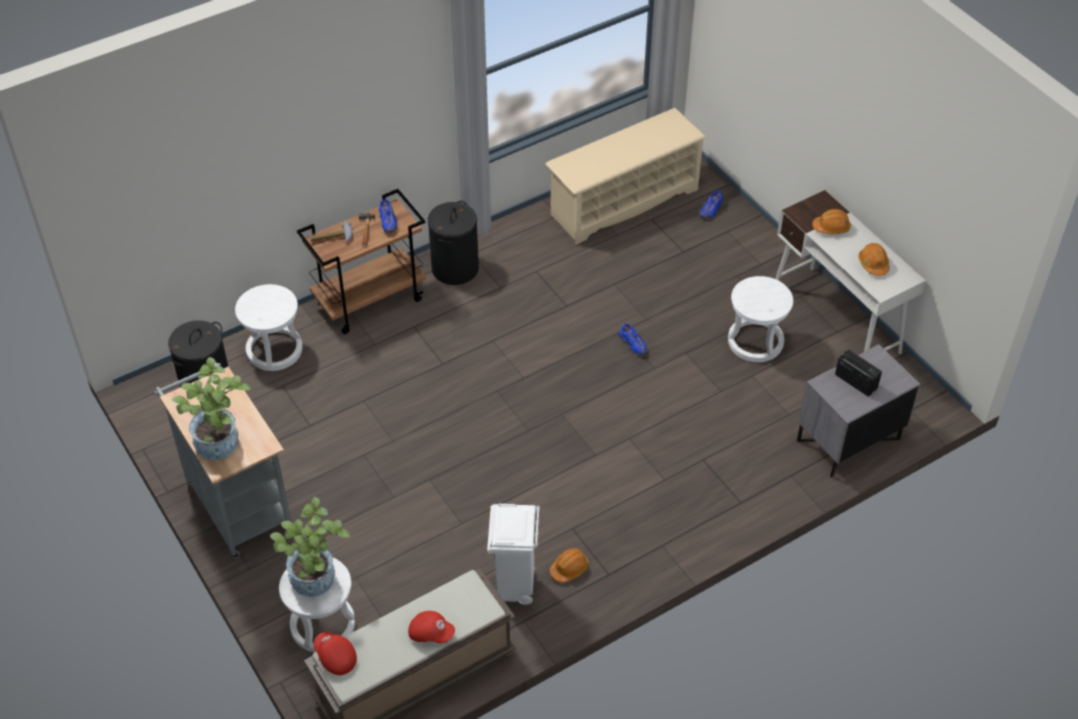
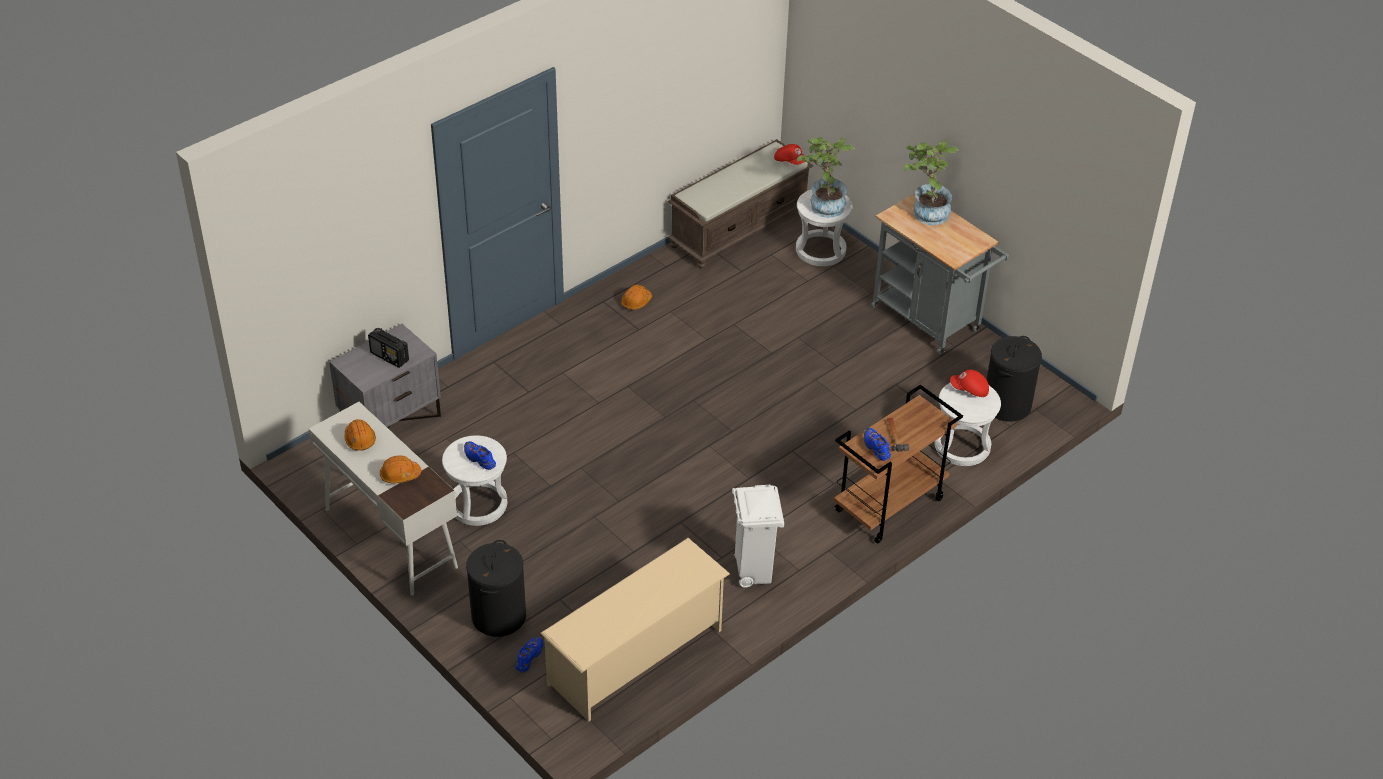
camera: 170 degrees right, 5 degrees down
(332, 239) = (925, 424): hammer -> none
(431, 633) = (726, 179): red cap -> red cap (969, 390)
(455, 269) = (811, 550): black laundry basket -> black laundry basket (498, 616)
(515, 588) = (677, 286): white trash can -> white trash can (753, 571)
(633, 344) = (605, 488): blue shoe -> blue shoe (479, 459)

